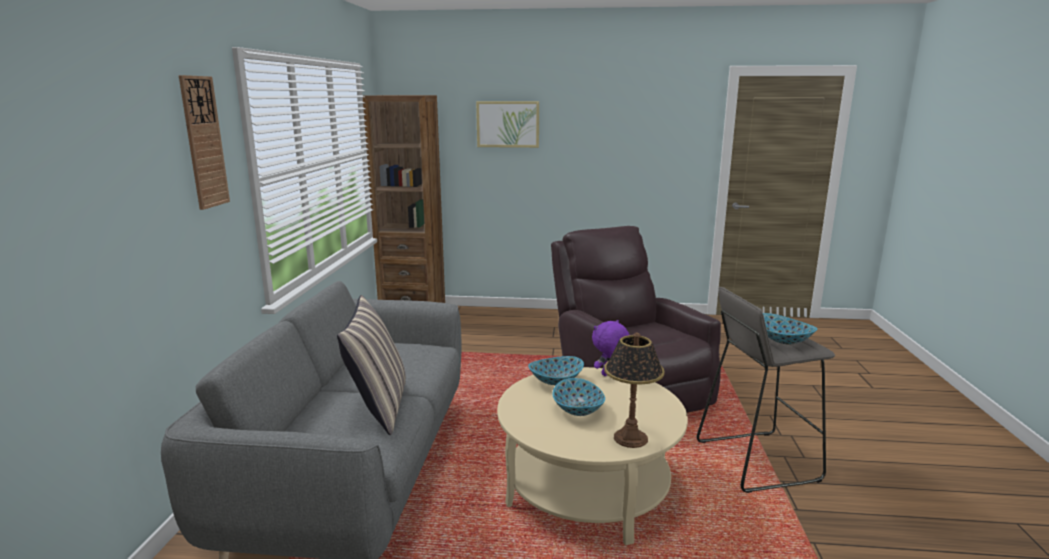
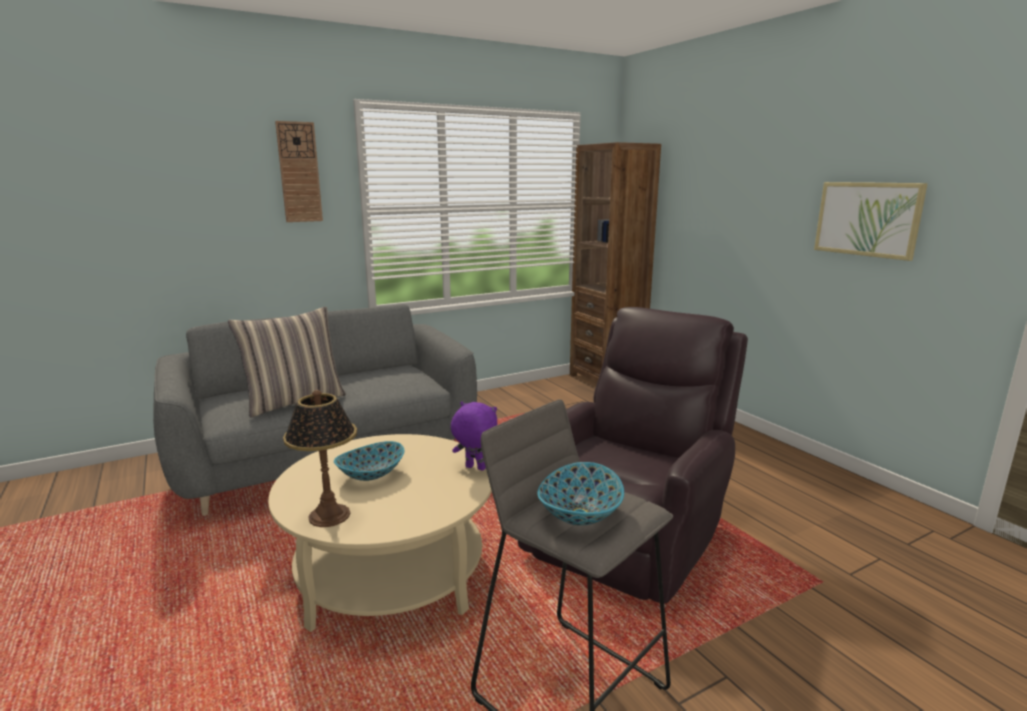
camera: 55 degrees right, 0 degrees up
(508, 124) = (724, 177): picture -> picture (867, 219)
(556, 381) = (426, 448): bowl -> none

